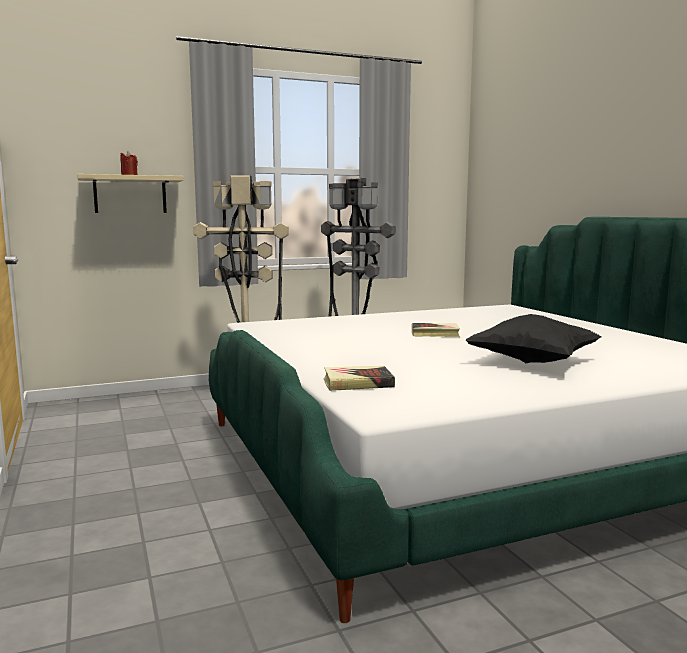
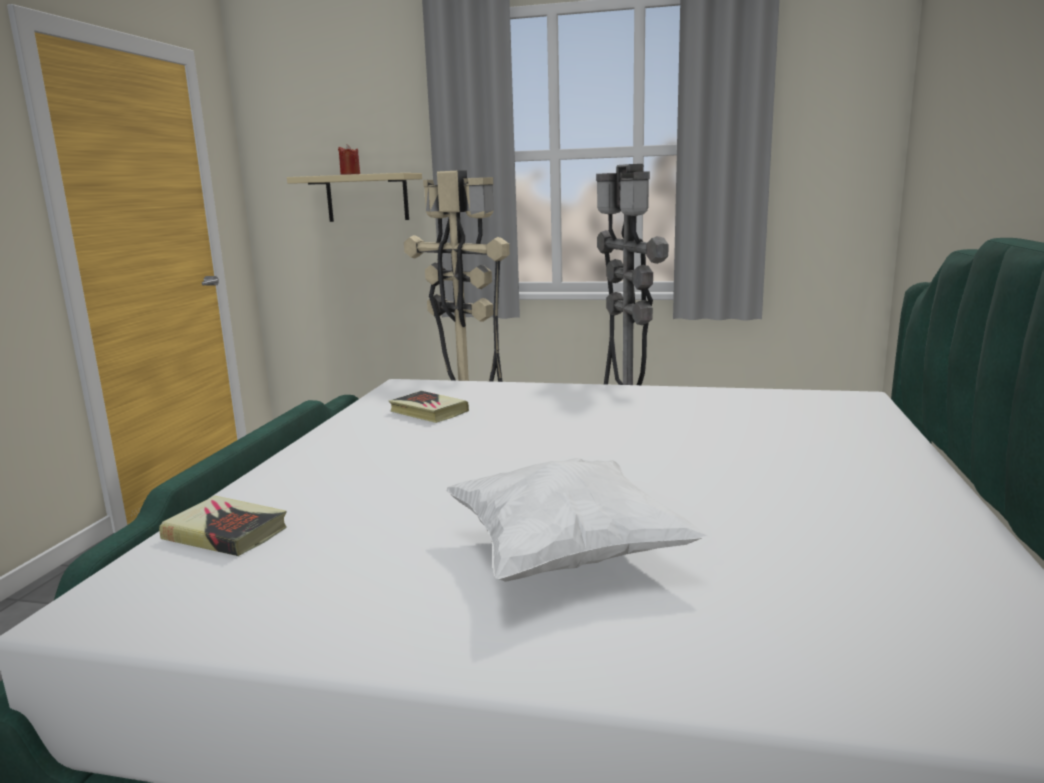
camera: 35 degrees right, 5 degrees up
(435, 334) = (580, 445): book -> book (428, 412)
(533, 362) = (567, 555): black pillow -> white pillow

